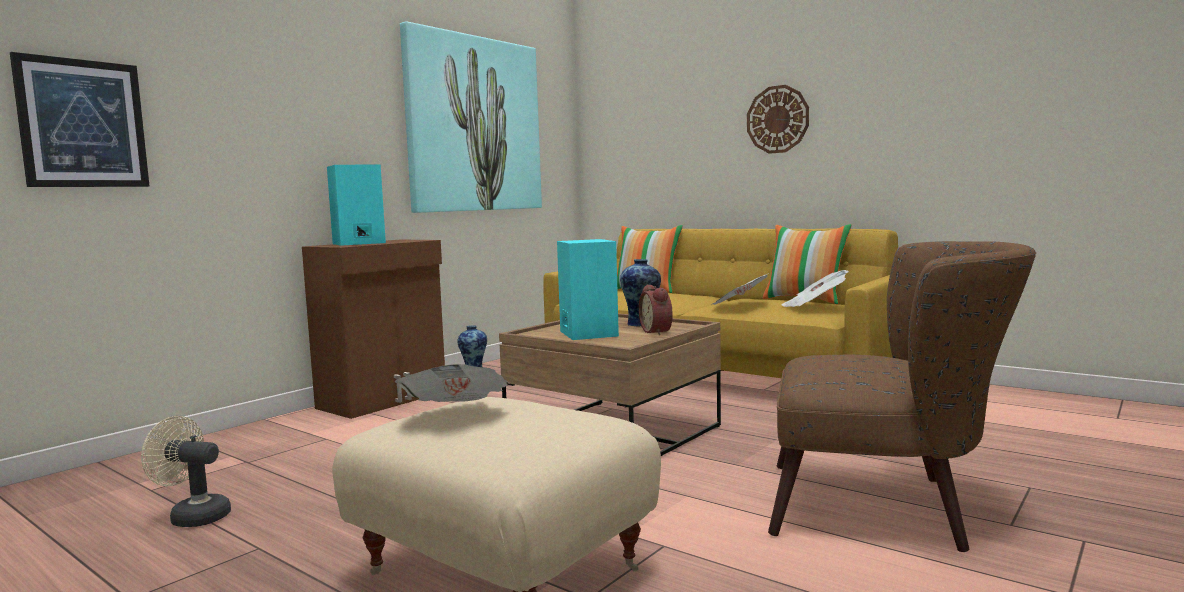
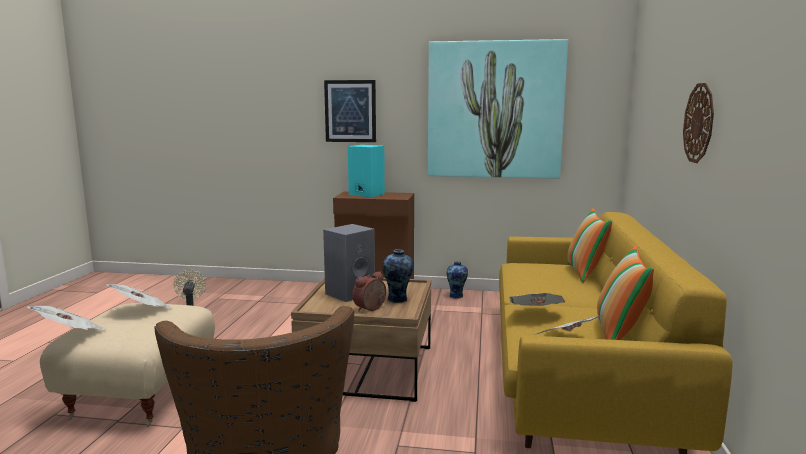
camera: 60 degrees right, 5 degrees up
(83, 124) = (244, 124): picture -> picture (350, 111)
(512, 455) = (70, 334): none -> newspaper
(586, 333) = (350, 293): turquoise speaker -> grey speaker

